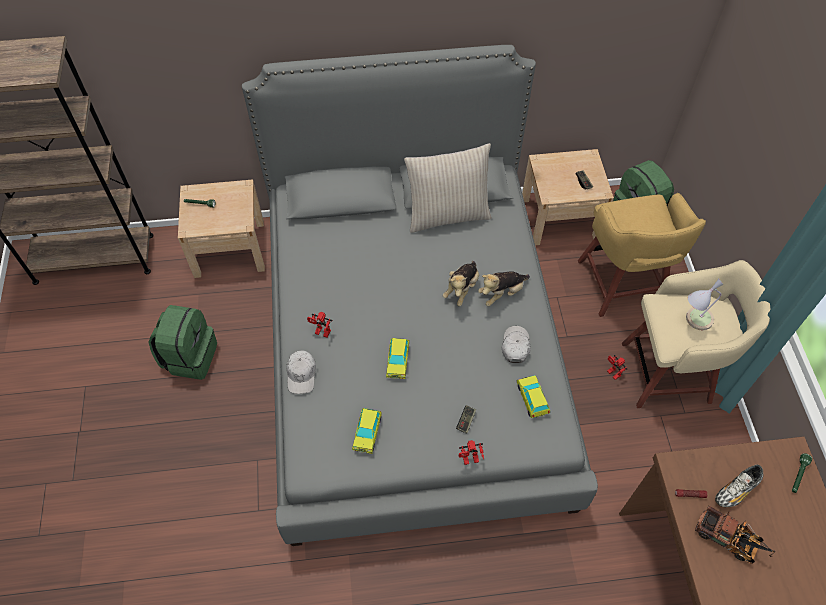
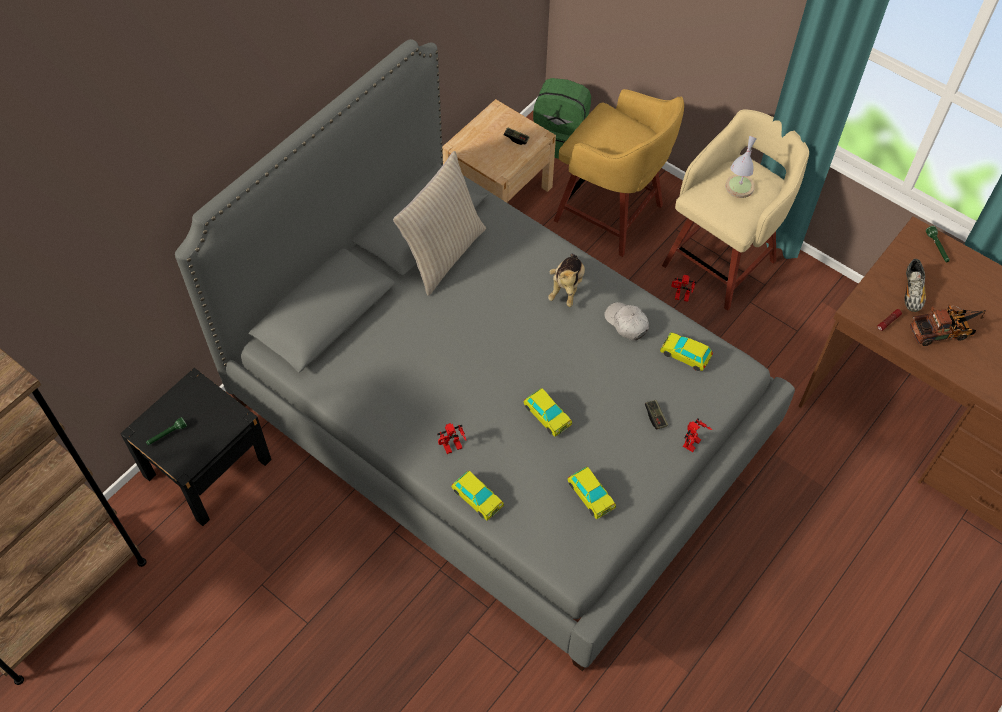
camera: 45 degrees left, 0 degrees up
(190, 357) = (291, 602): green backpack -> none
(229, 249) = (207, 467): beige nightstand -> black nightstand
(301, 374) = (477, 498): white cap -> toy car
(461, 289) = (529, 310): plush toy -> none

